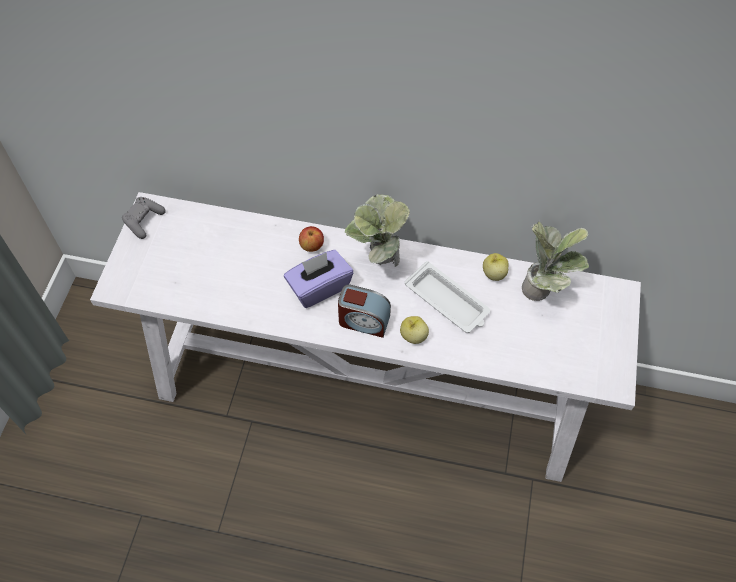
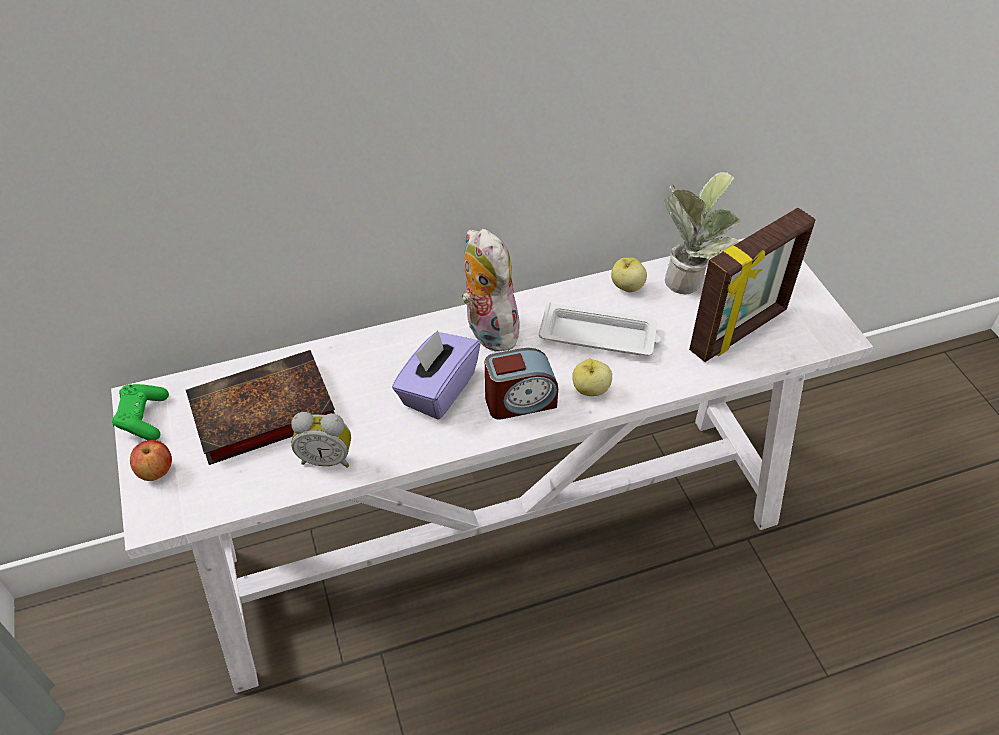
camera: 30 degrees left, 10 degrees down
(144, 221) = (143, 418): grey game controller -> green game controller
(207, 250) = (260, 414): none -> book
(226, 299) = (327, 458): none -> alarm clock
(311, 246) = (394, 350): apple -> apple (156, 471)
(378, 260) = (487, 330): potted plant -> plush toy
(546, 346) = (740, 332): none -> picture frame

